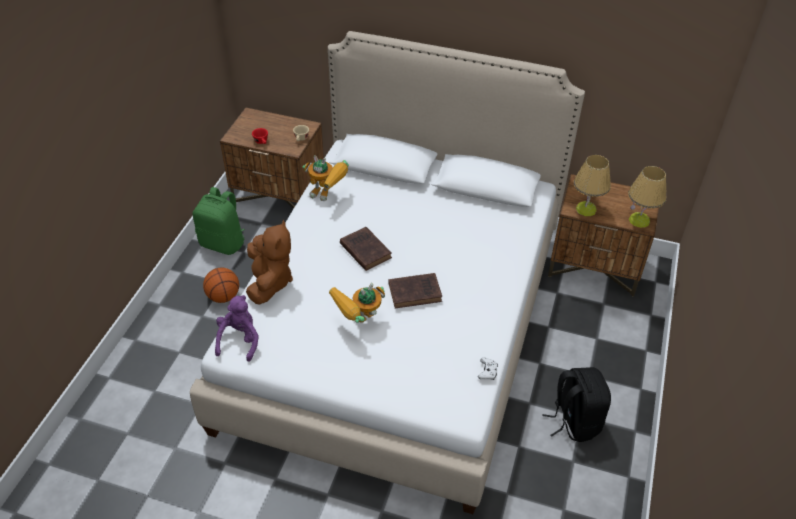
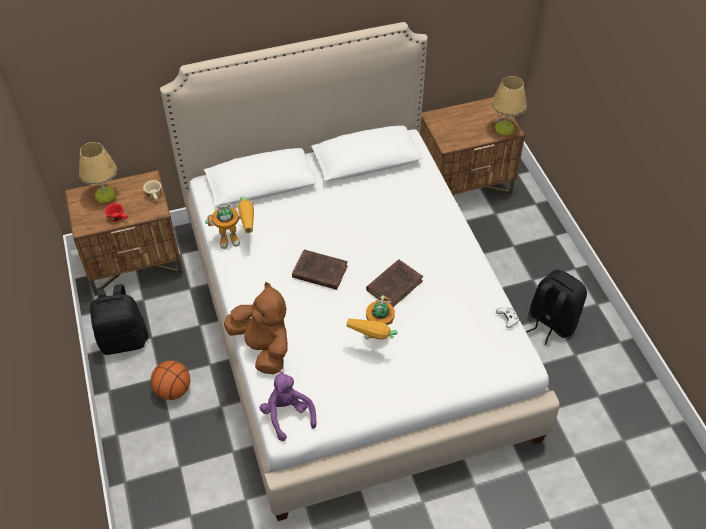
camera: 35 degrees left, 5 degrees up
(223, 243) = (124, 340): green backpack -> black backpack
(586, 209) = (458, 139): table lamp -> table lamp (105, 195)

